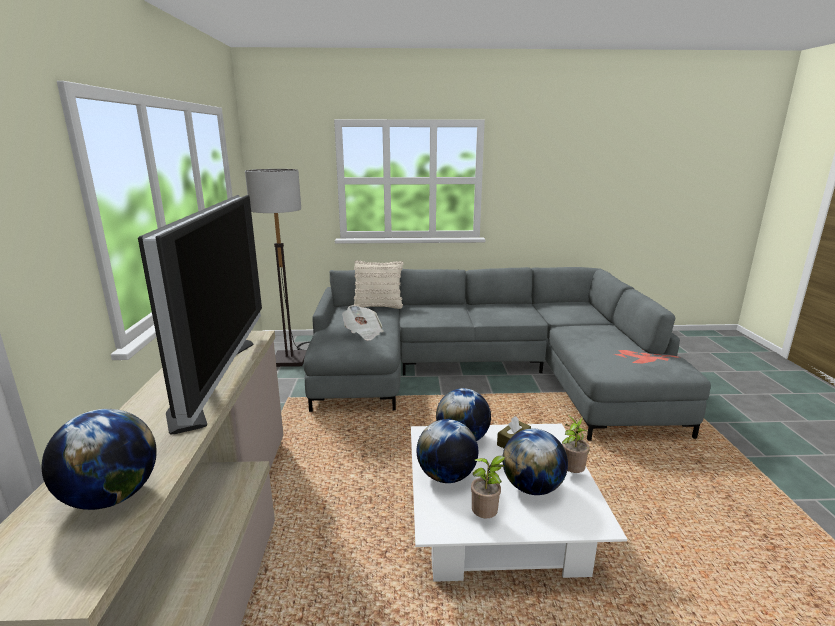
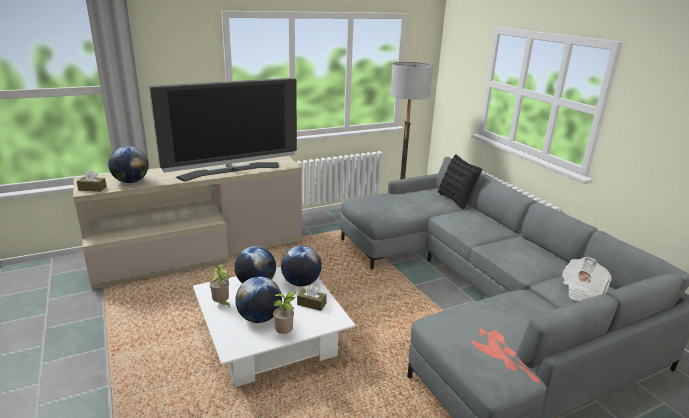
camera: 65 degrees right, 5 degrees up
(72, 571) = (92, 188): none -> brown tissue box
(363, 333) = (395, 206): newspaper -> newspaper (582, 290)
(379, 306) = (456, 200): beige pillow -> black pillow

